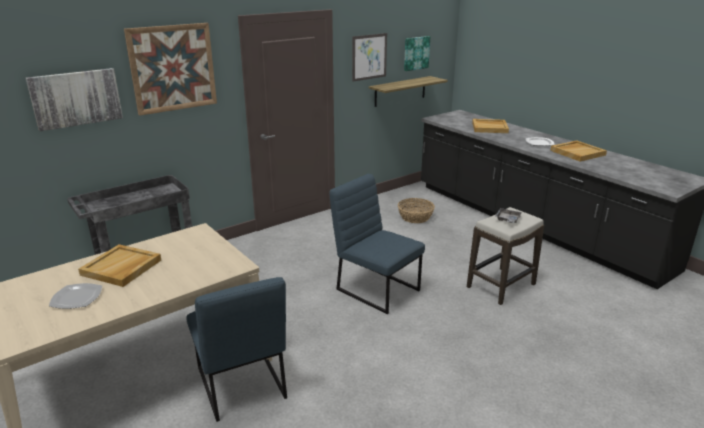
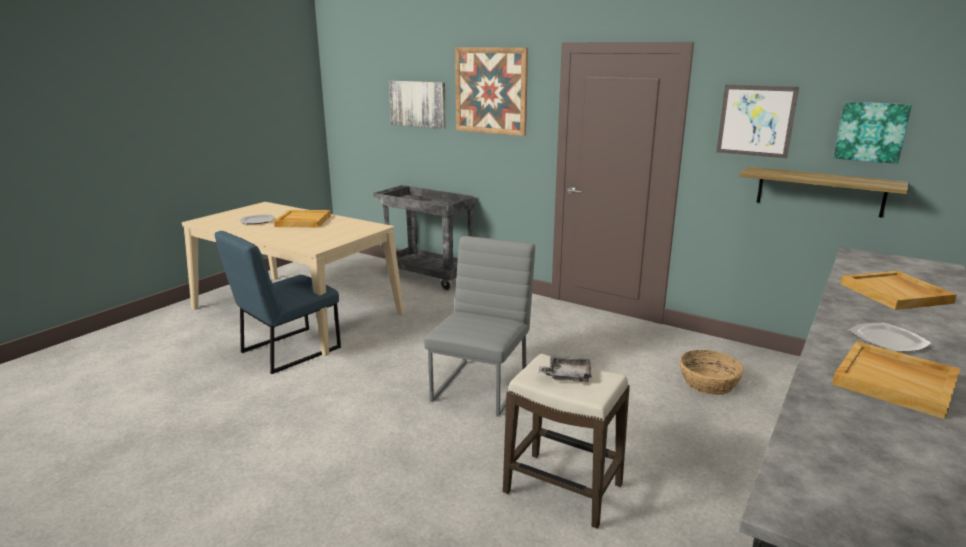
camera: 70 degrees right, 5 degrees down
(376, 288) = (482, 385): blue chair -> grey chair

